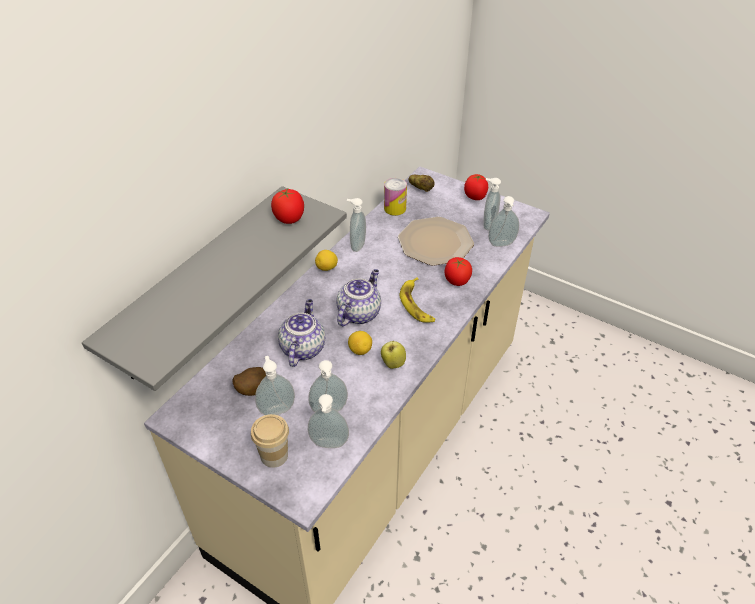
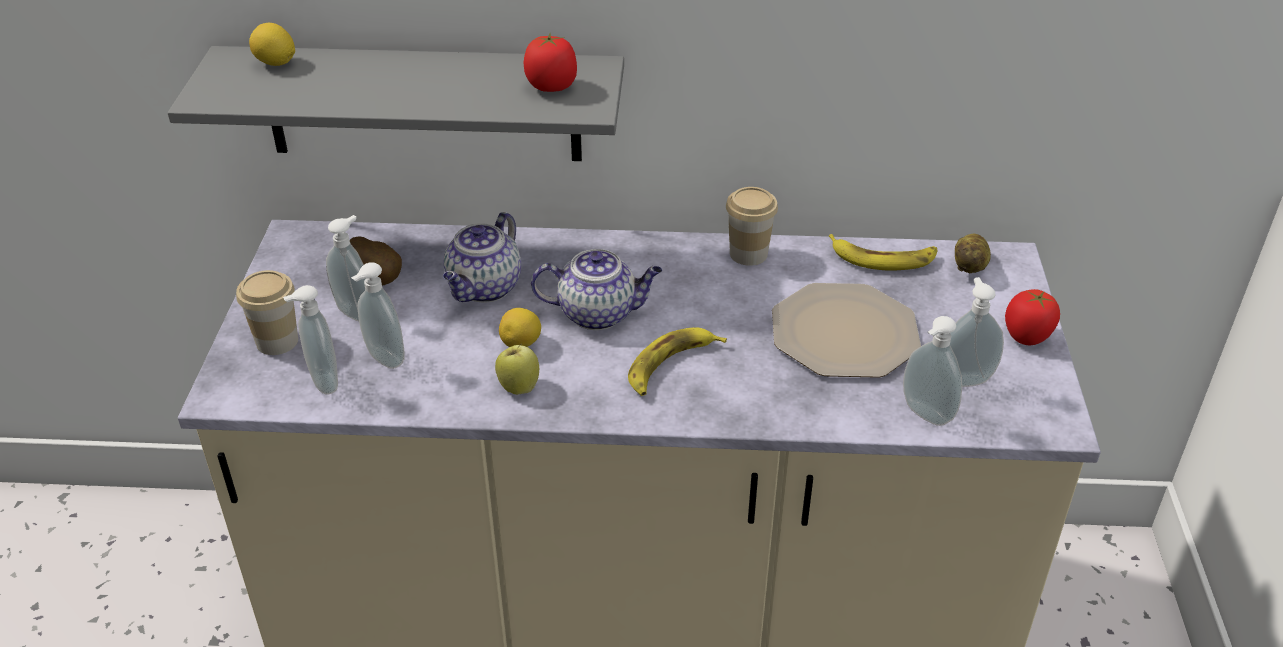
camera: 60 degrees right, 5 degrees down
(302, 348) = (484, 289): teapot -> teapot turned 135 degrees clockwise
(327, 268) = (668, 246): lemon -> lemon (275, 63)
(356, 245) = (748, 254): soap dispenser -> cup
(395, 208) = (883, 258): can -> banana
(456, 281) = (768, 391): tomato -> none

